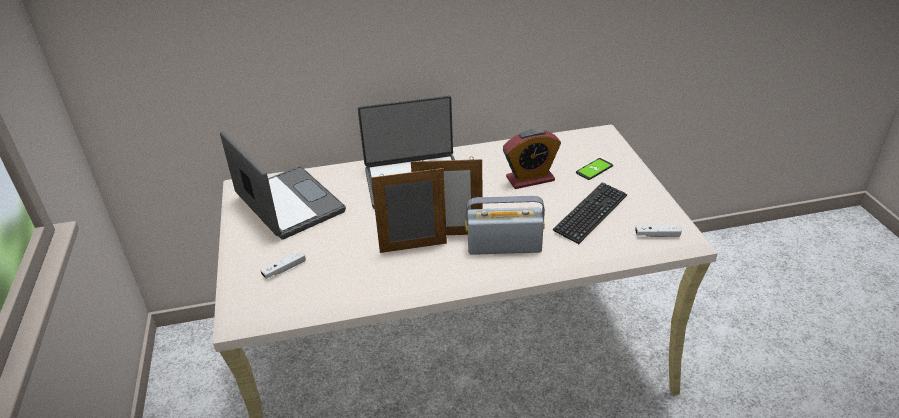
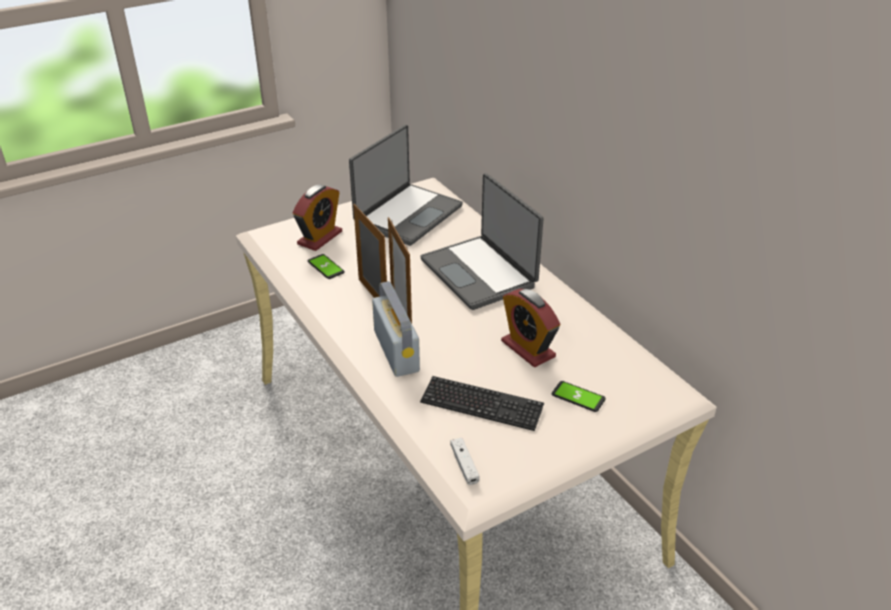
camera: 70 degrees right, 0 degrees up
(284, 269) = (320, 238): white game controller -> alarm clock
(344, 272) = (326, 267): none -> phone

